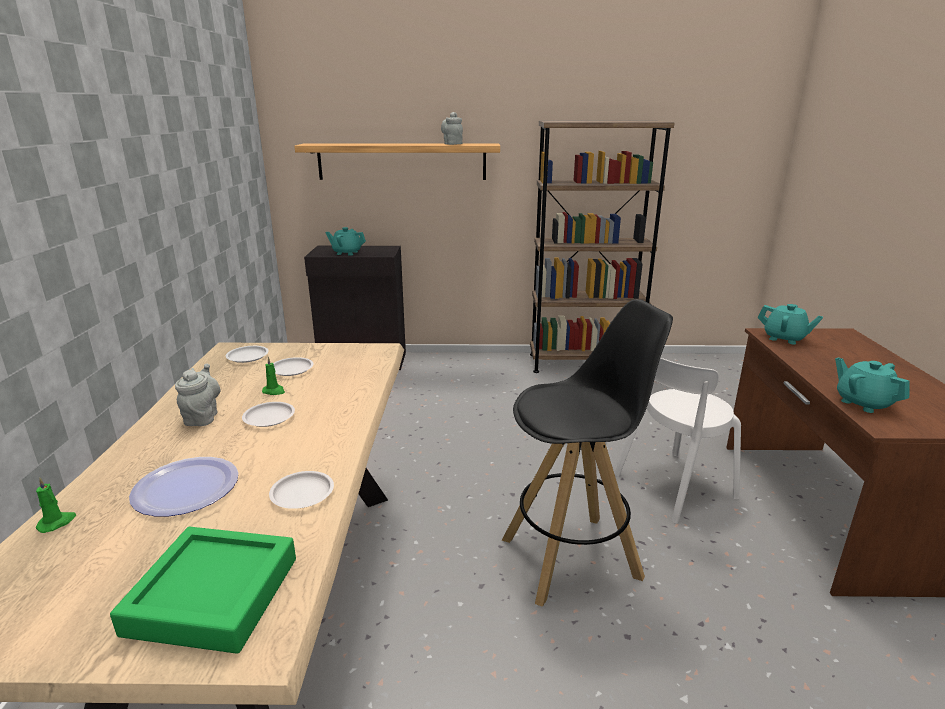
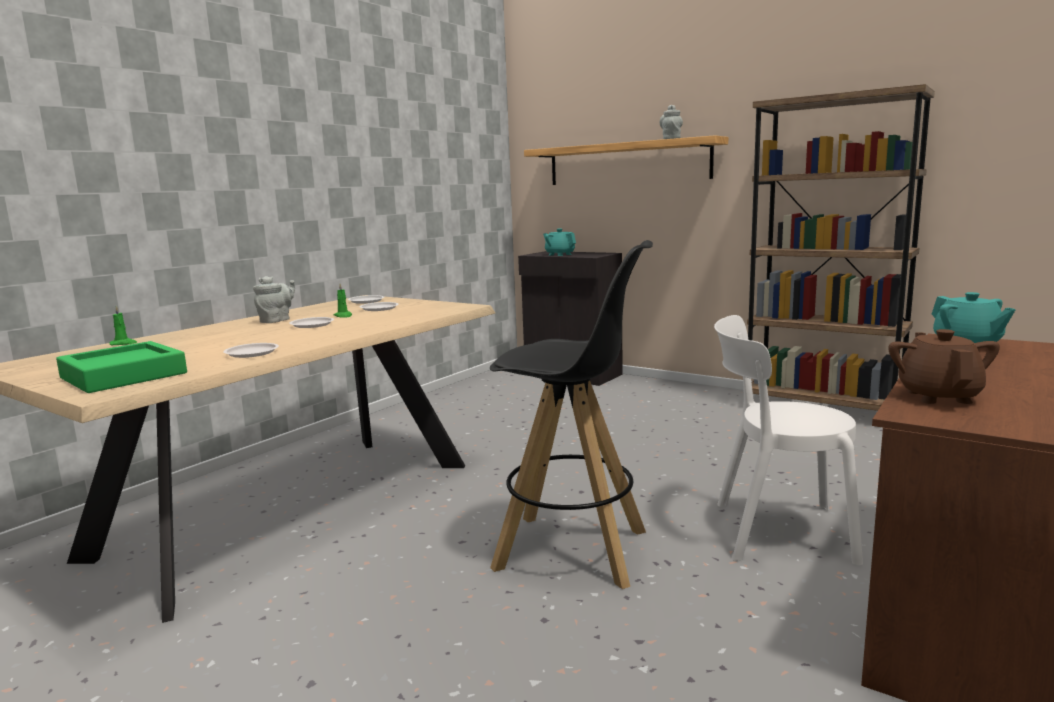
camera: 35 degrees right, 10 degrees down
(186, 488) = (203, 342): plate -> none
(863, 403) = (938, 396): turquoise teapot -> brown teapot

